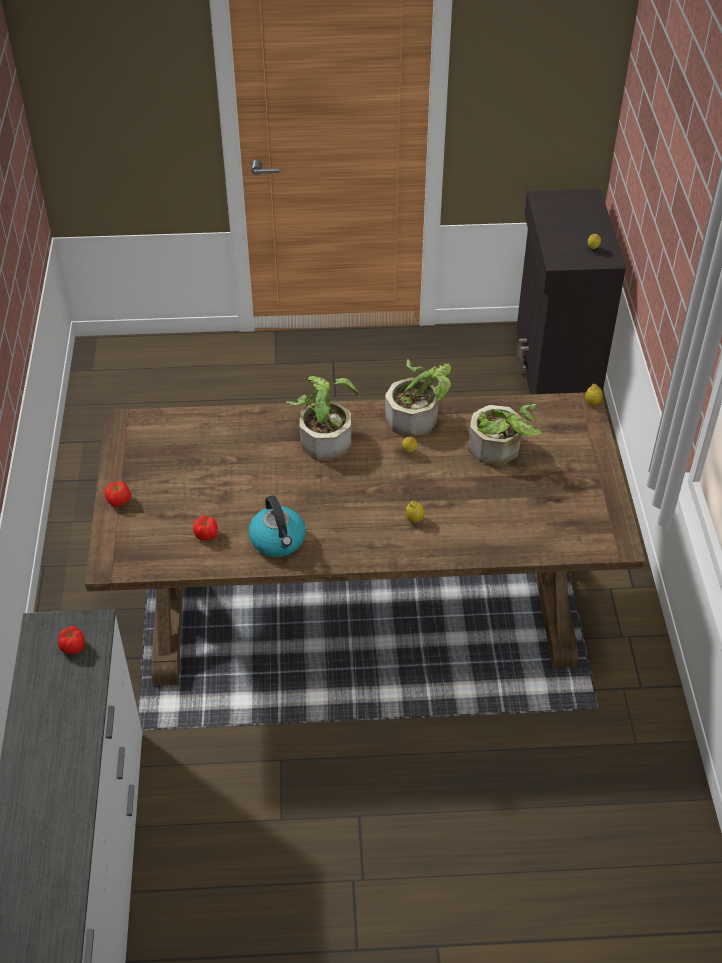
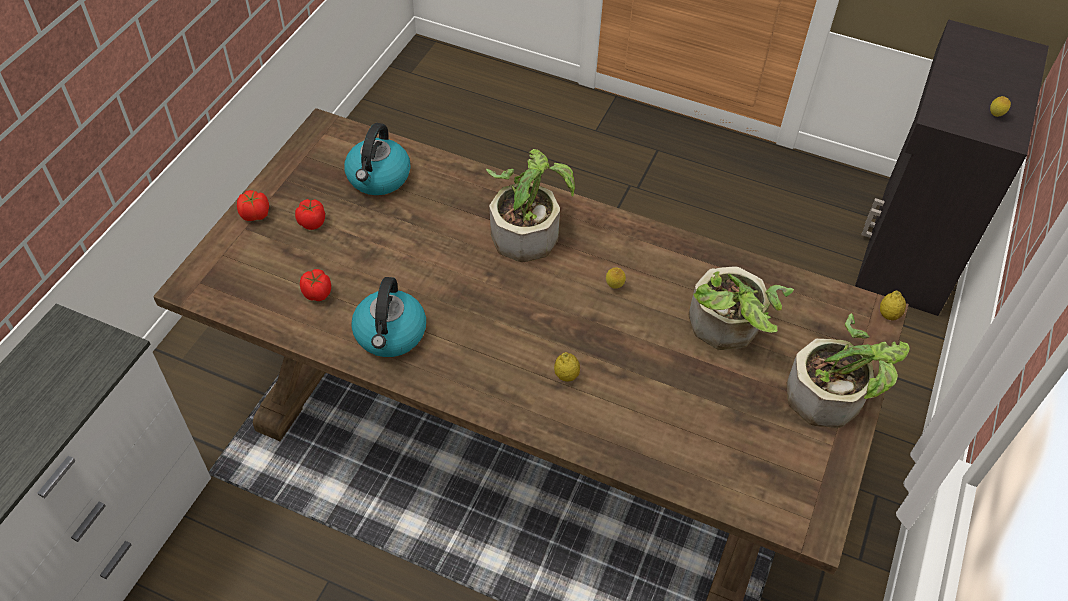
camera: 25 degrees right, 5 degrees up
(73, 646) = (74, 366): tomato -> tomato (312, 222)
(192, 442) = (378, 178): none -> kettle
(418, 416) = (653, 246): potted plant -> potted plant (834, 396)

